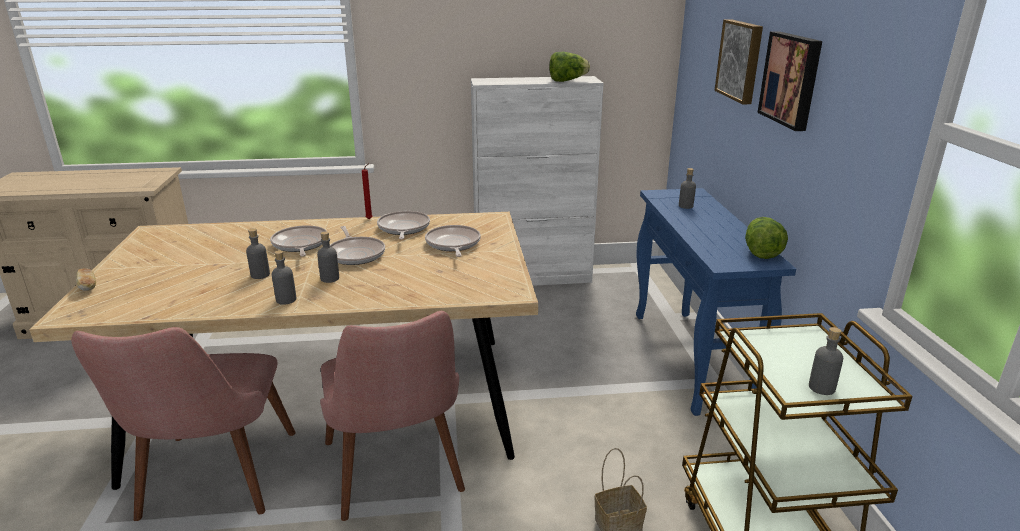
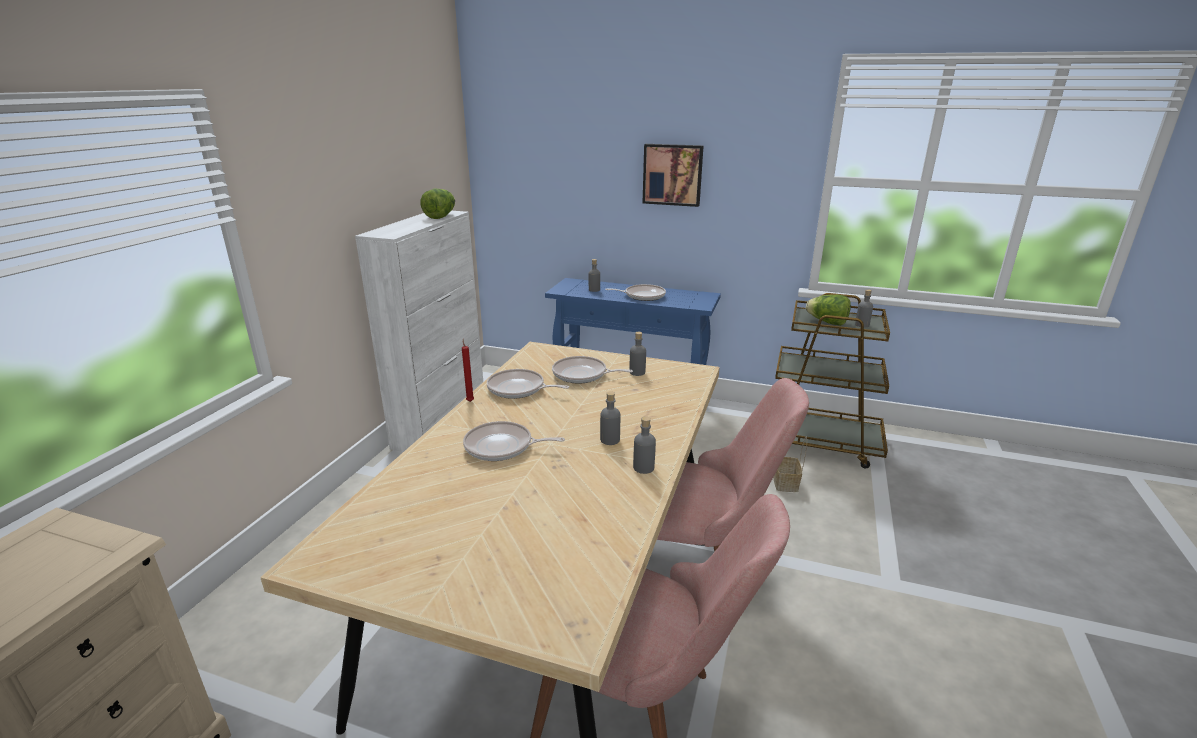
camera: 65 degrees left, 0 degrees up
(88, 286) = (486, 621): bread -> none
(260, 275) = (567, 478): grey bottle -> grey bottle (637, 372)
(356, 254) = (560, 420): frying pan -> frying pan (642, 296)
(741, 60) = (593, 170): picture -> none
(760, 252) = (691, 293): lettuce -> lettuce (827, 322)

